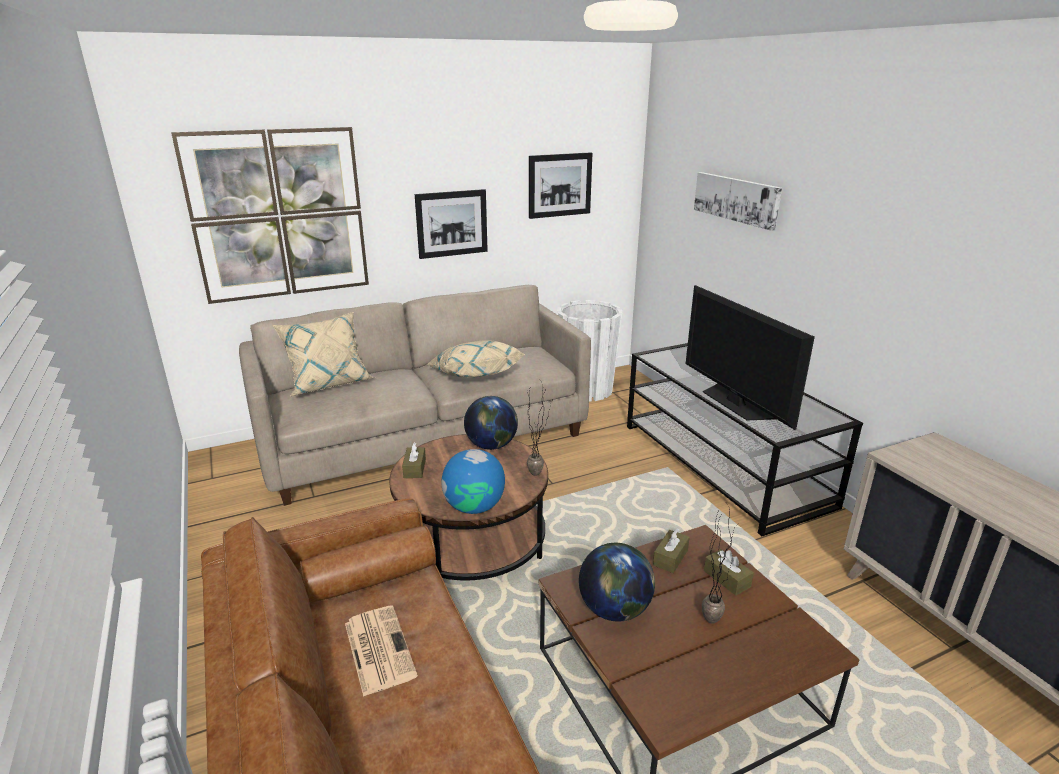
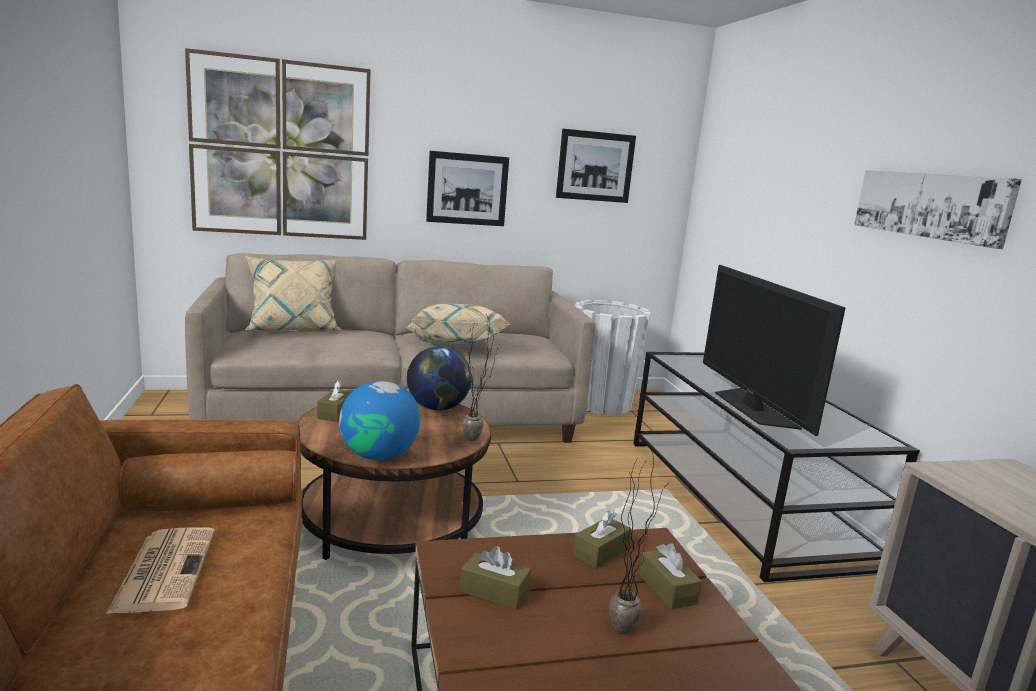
camera: 10 degrees right, 10 degrees down
(615, 609) = (494, 592): globe -> brown tissue box
(736, 199) = (787, 181): picture -> picture (930, 205)

